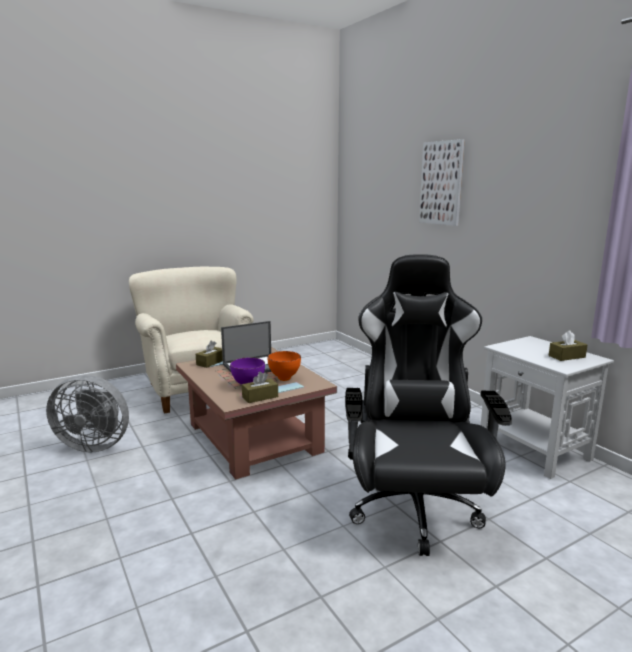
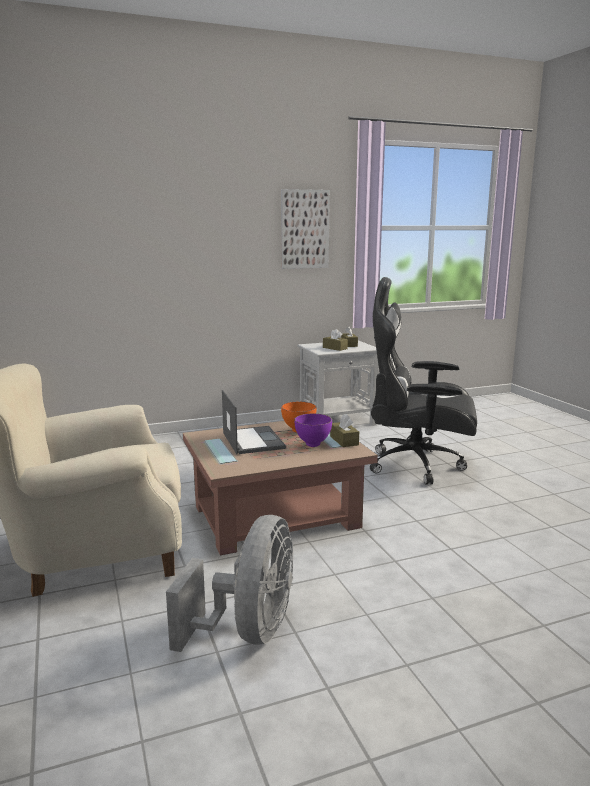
camera: 80 degrees left, 0 degrees up
(211, 362) = (223, 460): brown tissue box -> brown tissue box (335, 348)
(441, 183) = (180, 224): picture -> picture (304, 229)

